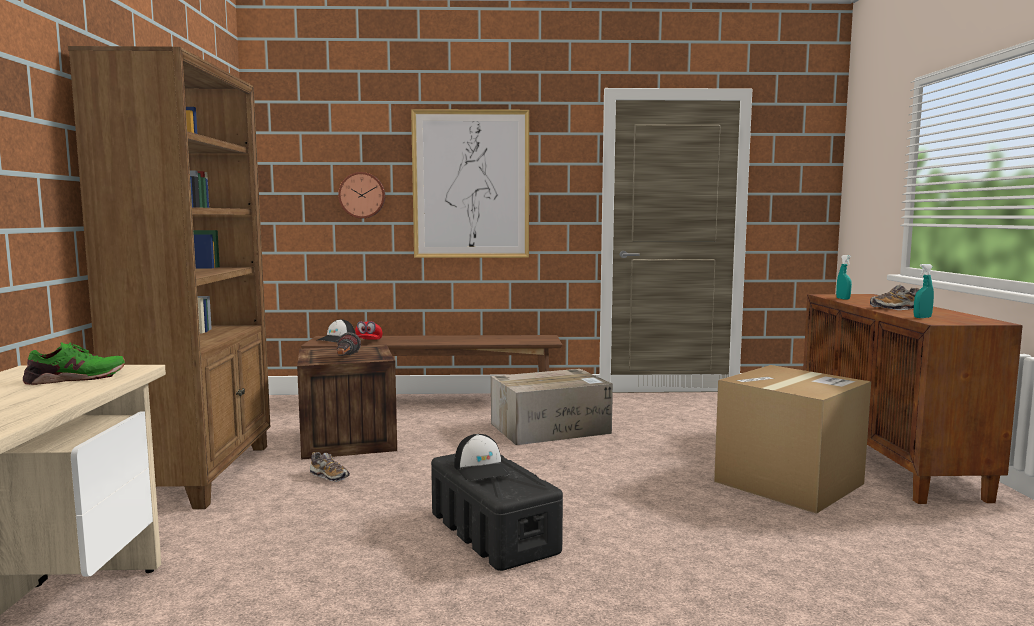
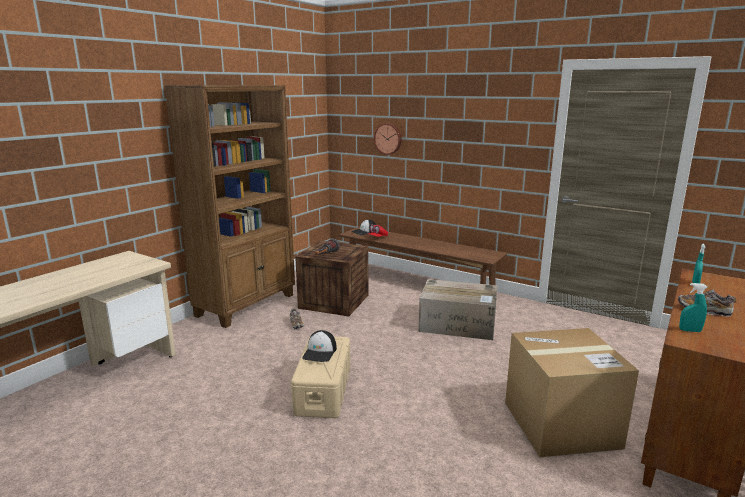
camera: 35 degrees right, 10 degrees up
(76, 378) = (126, 266): green shoe -> none
(471, 184) = (455, 135): picture -> none
(492, 532) = (323, 390): black storage box -> beige storage box

